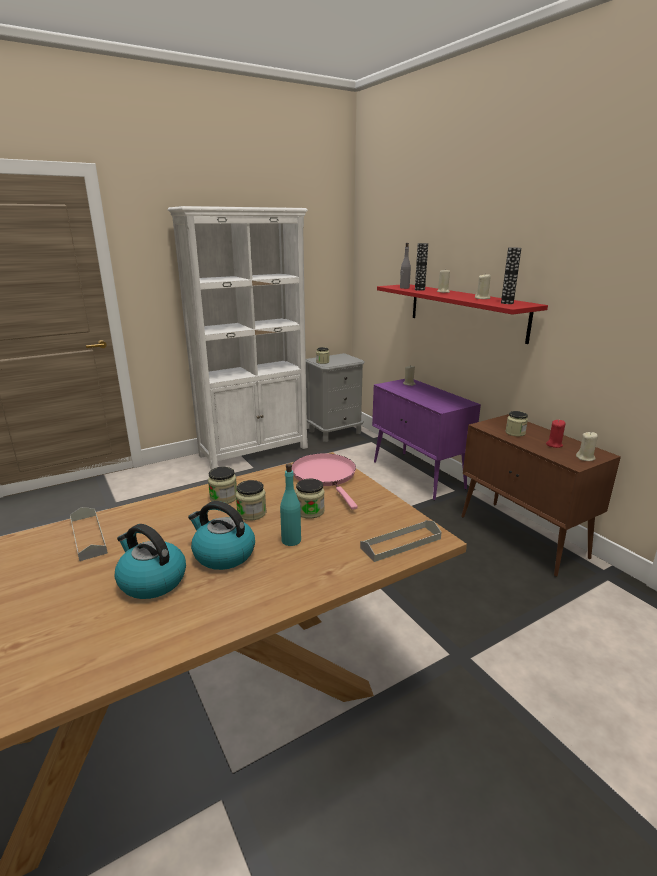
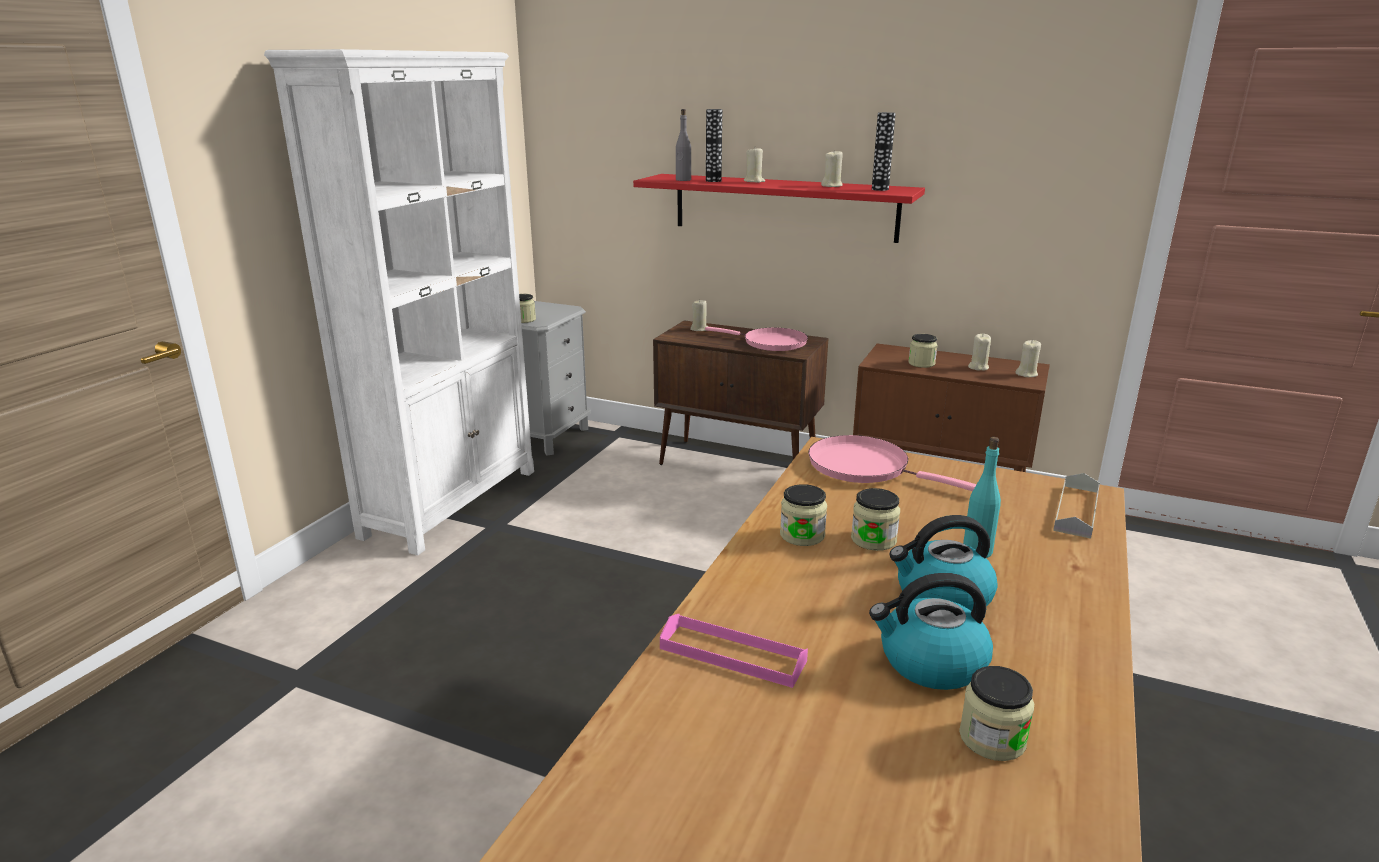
camera: 35 degrees left, 0 degrees up
(88, 536) = (732, 654): grey tray -> pink tray
(310, 511) = (930, 512): jar -> jar (992, 738)
(418, 475) = (739, 465): purple cabinet -> brown cabinet
(436, 399) = (770, 343): none -> pink frying pan
(554, 445) = (978, 367): red candle -> beige candle

